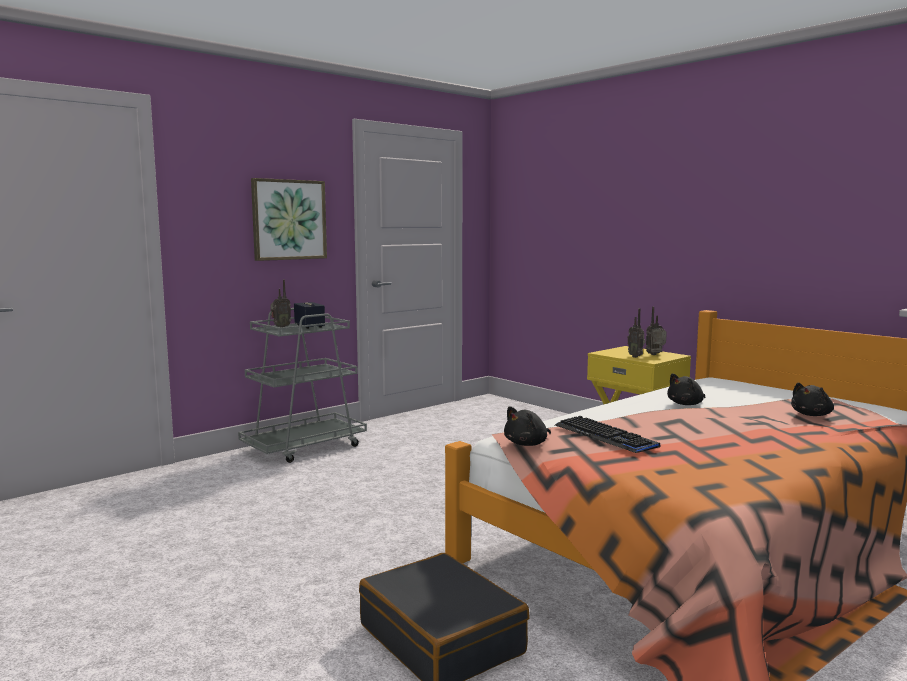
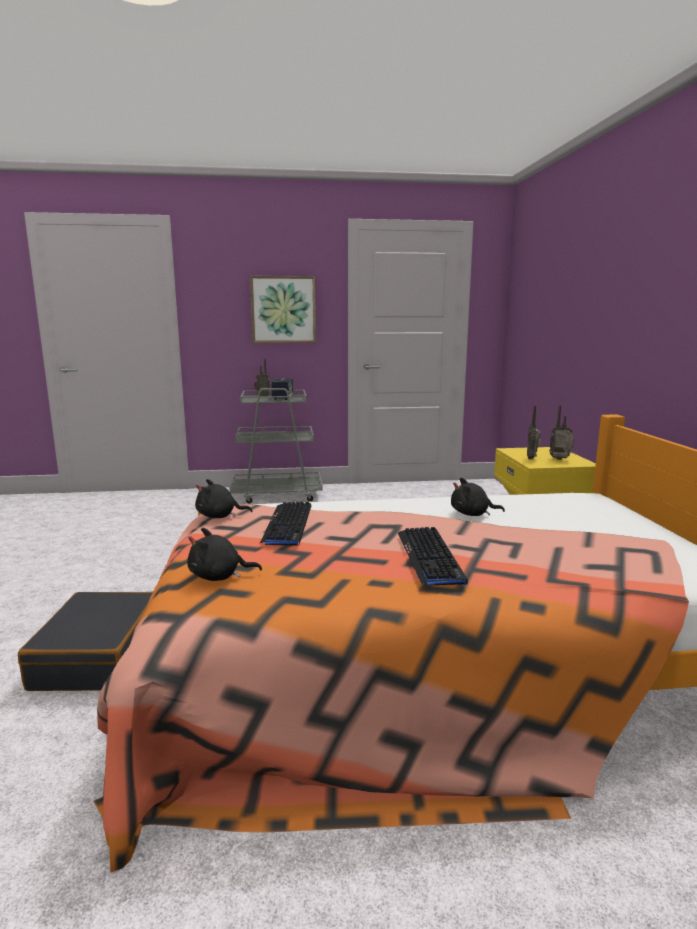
camera: 35 degrees right, 5 degrees up
(756, 433) = (430, 557): none -> keyboard
(812, 415) = (578, 556): black plush toy -> black plush toy (219, 576)

